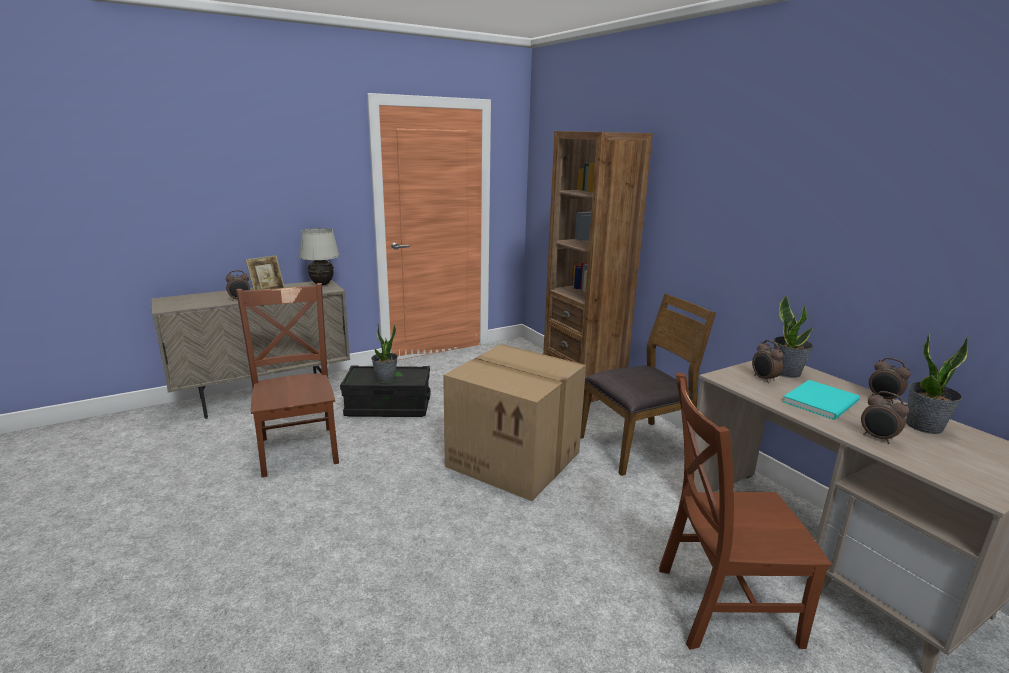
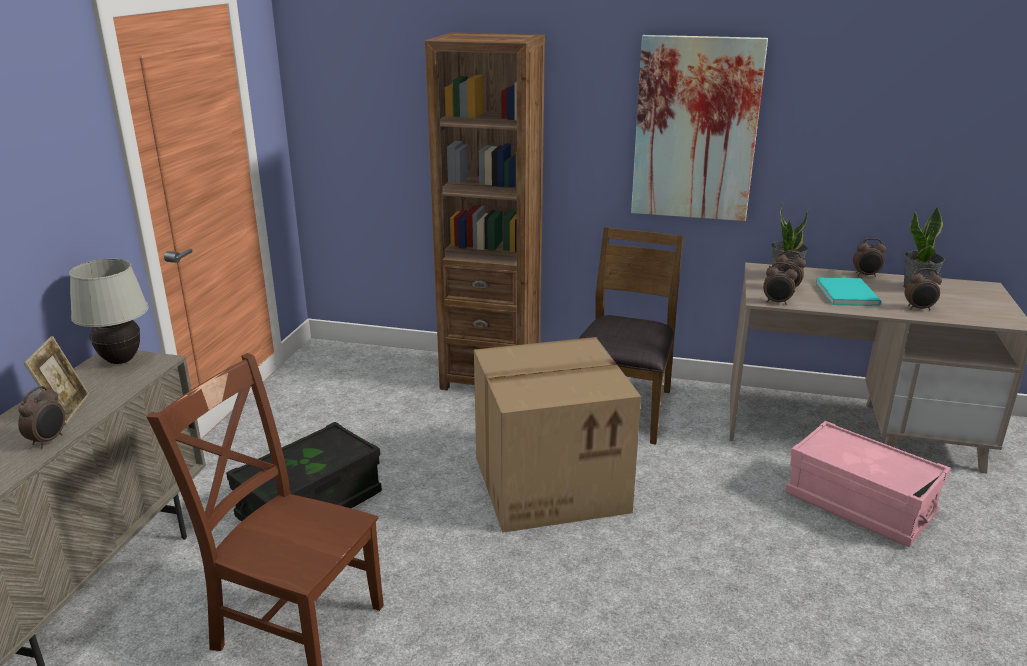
camera: 45 degrees left, 5 degrees up
(385, 379) = (310, 465): potted plant -> none
(719, 605) = (859, 504): brown chair -> pink storage box
(731, 382) = (777, 302): none -> alarm clock
(751, 221) = (695, 129): none -> picture

